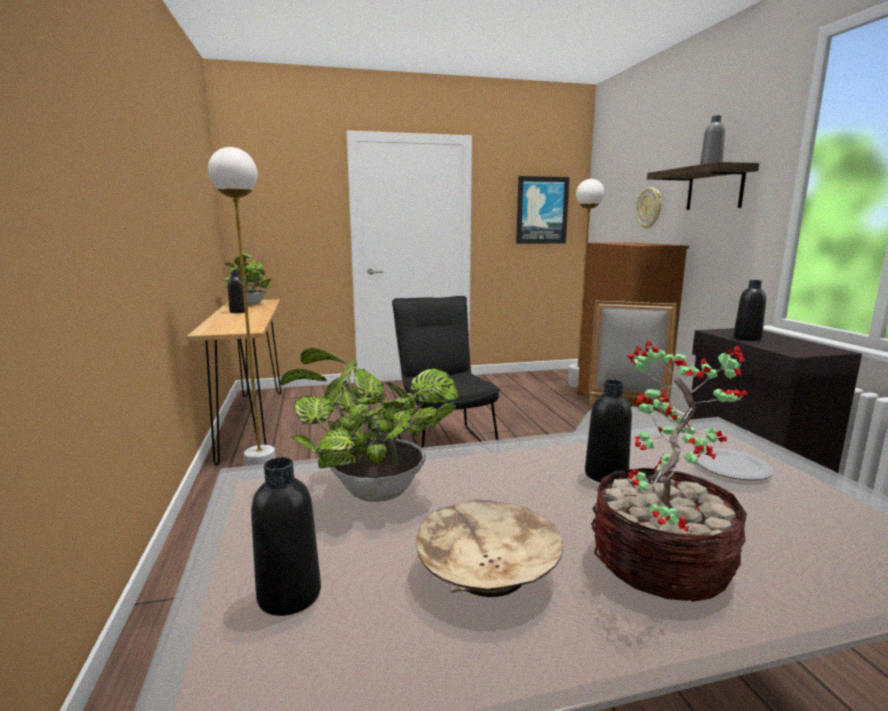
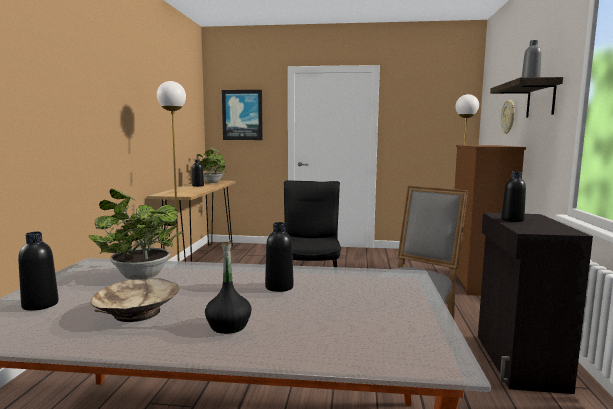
camera: 20 degrees right, 5 degrees down
(541, 210) = (437, 120): picture -> picture (242, 115)
(659, 564) = (228, 326): potted plant -> black bottle
(731, 466) = (372, 295): plate -> none

